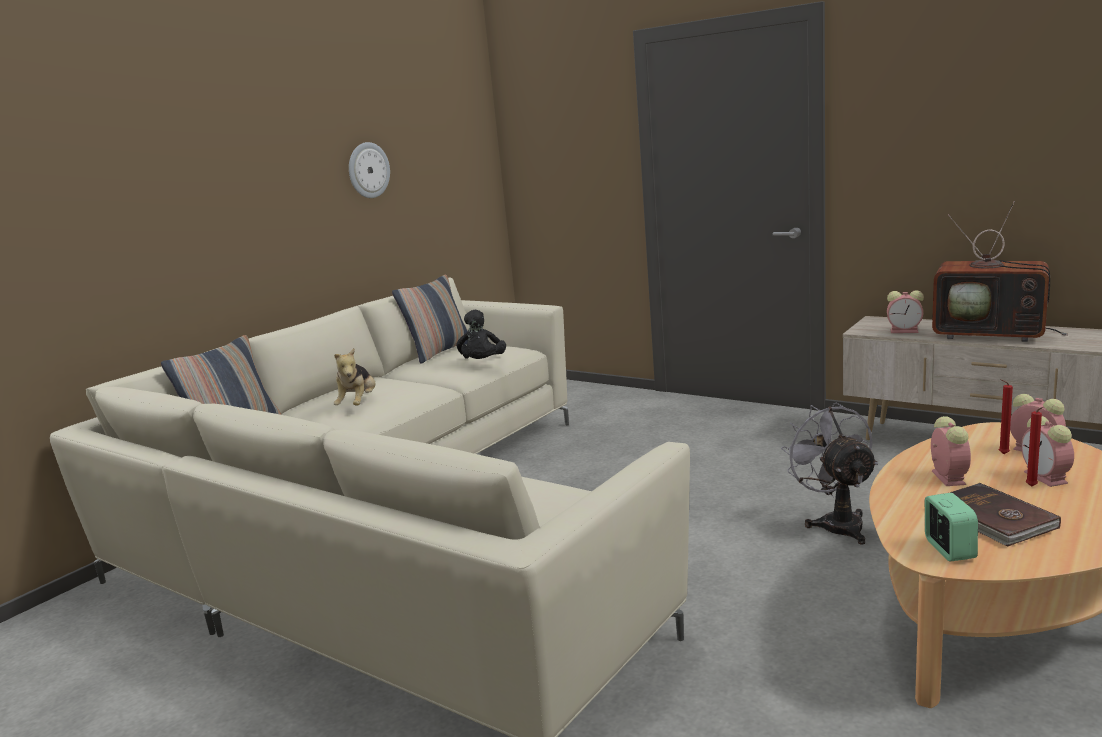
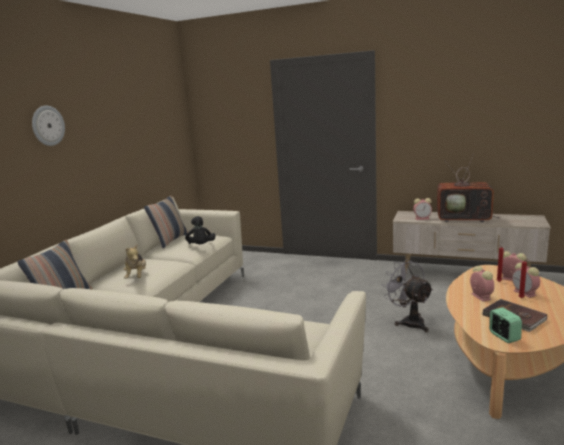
camera: 15 degrees left, 0 degrees up
(368, 170) = (123, 135): wall clock -> wall clock (47, 125)

